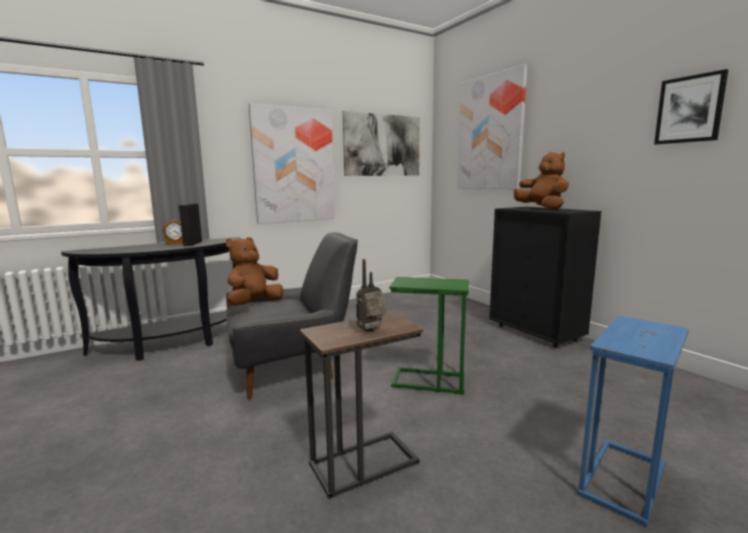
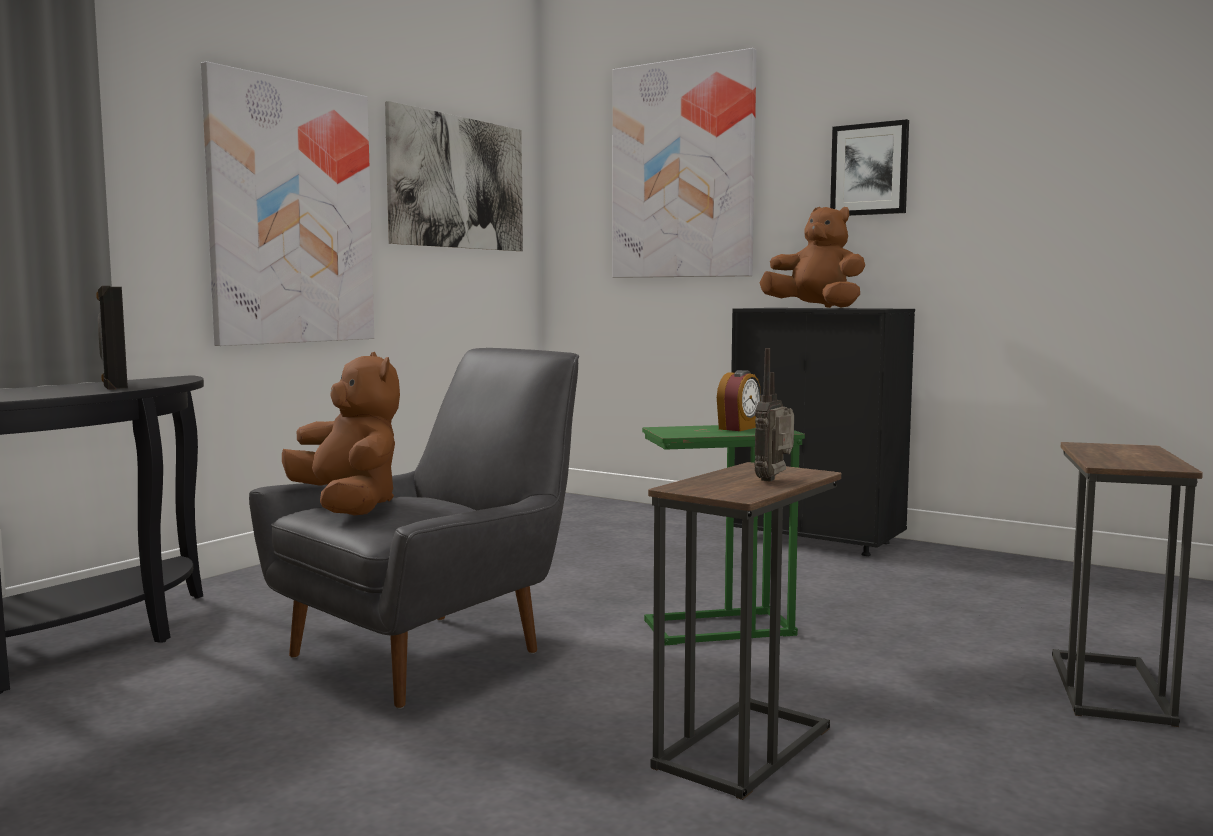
camera: 25 degrees left, 5 degrees down
(175, 243) = (60, 387): alarm clock -> alarm clock (739, 428)
(254, 304) = (348, 506): brown plush toy -> brown plush toy turned 135 degrees clockwise
(623, 480) = (1111, 689): blue side table -> brown side table
(689, 109) = (1040, 146): picture -> picture (869, 169)

